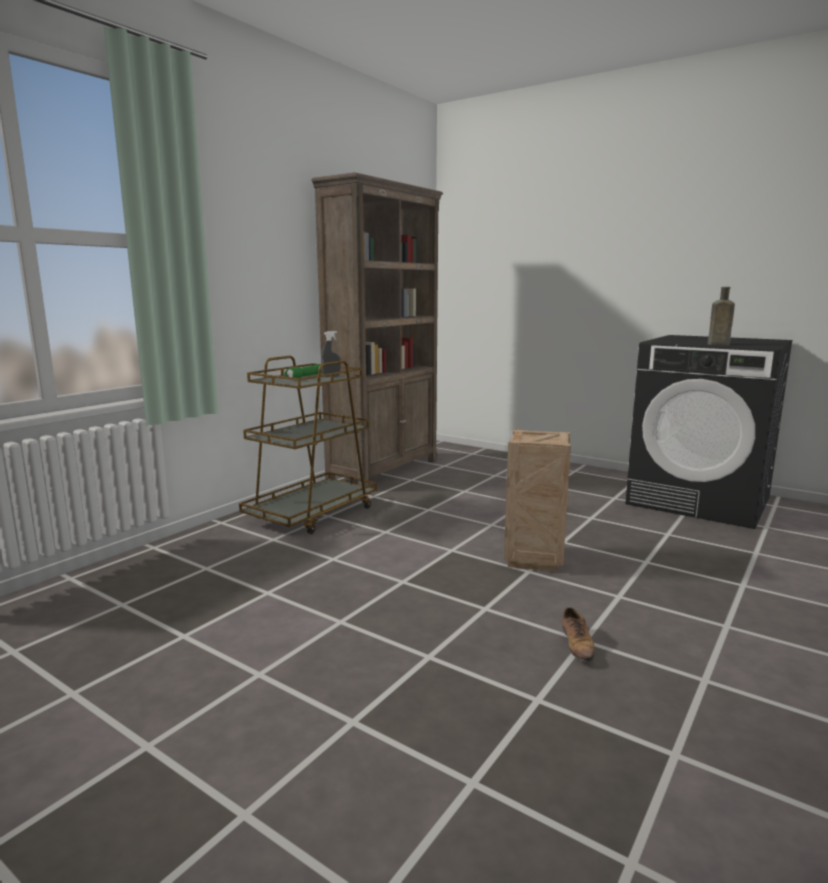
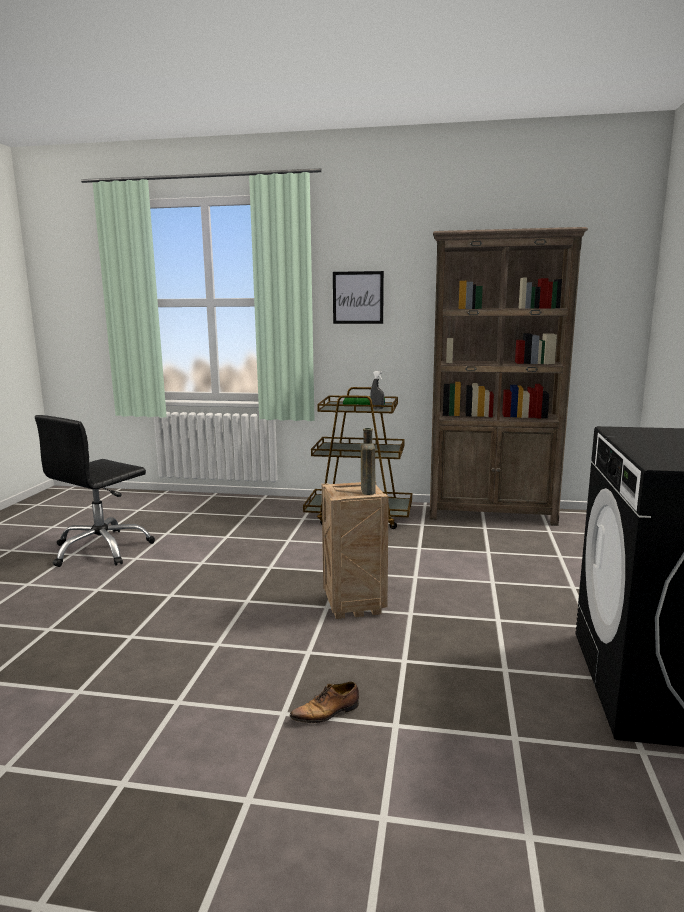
camera: 65 degrees right, 0 degrees up
(171, 707) = (102, 549): none -> black office chair
(241, 243) = (358, 297): none -> picture
(577, 645) = (209, 642): shoe -> shoe (327, 713)
(716, 344) = (641, 447): brown bottle -> brown bottle (367, 491)

